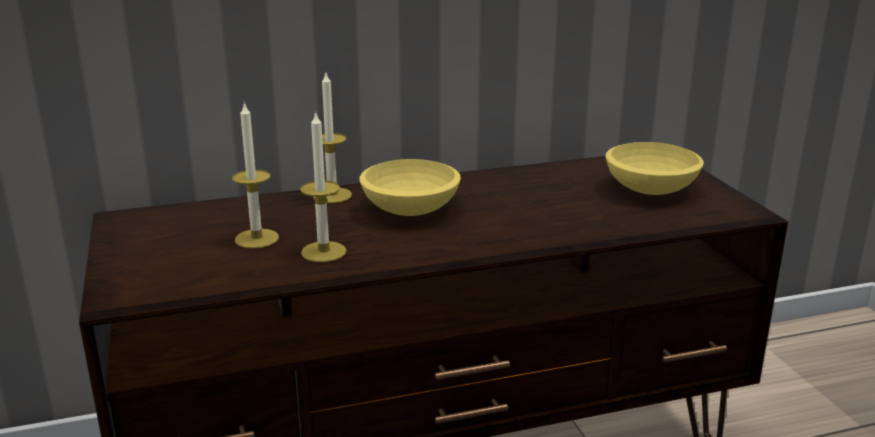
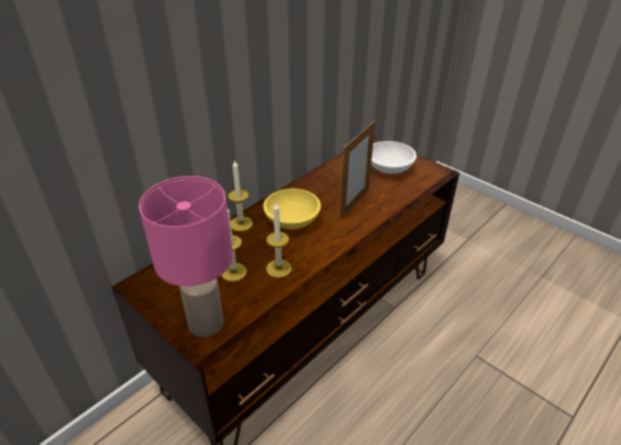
camera: 30 degrees left, 15 degrees up
(153, 276) = (206, 322): none -> pink table lamp
(536, 214) = (354, 203): none -> picture frame
(652, 189) = (389, 168): yellow bowl -> white bowl

